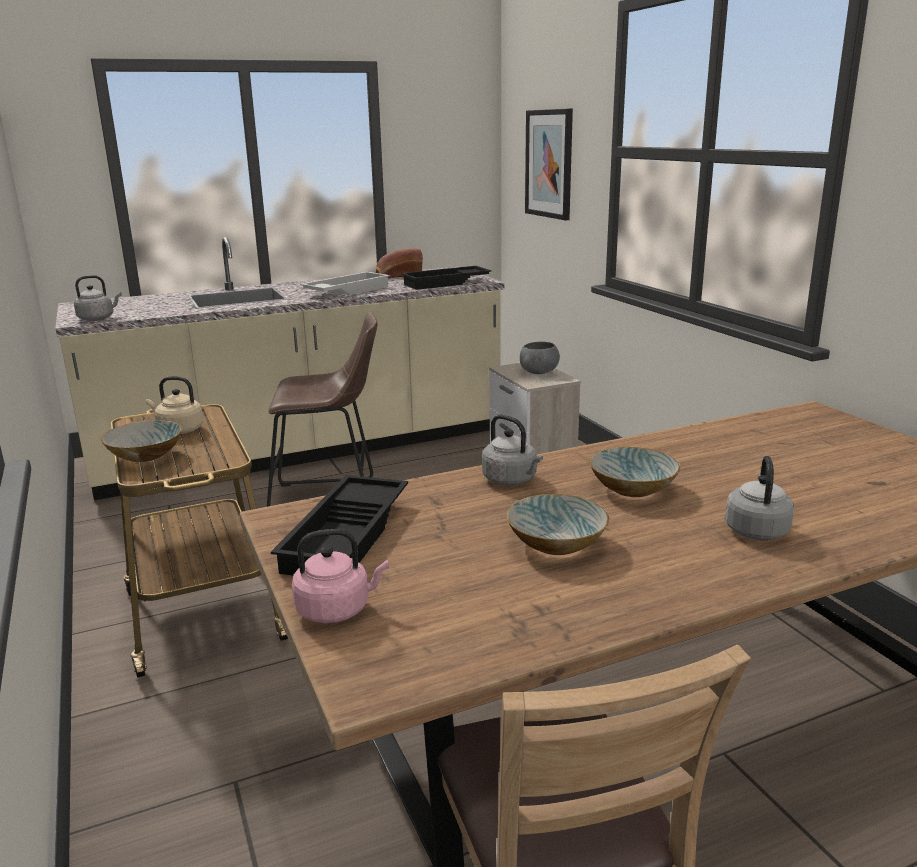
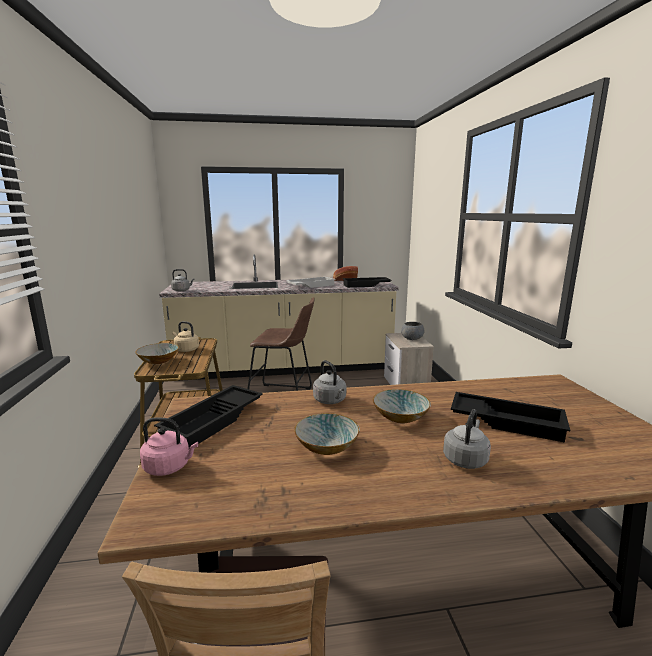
camera: 15 degrees right, 5 degrees down
(549, 164) = (431, 223): picture -> none
(780, 474) = (507, 421): none -> black tray

